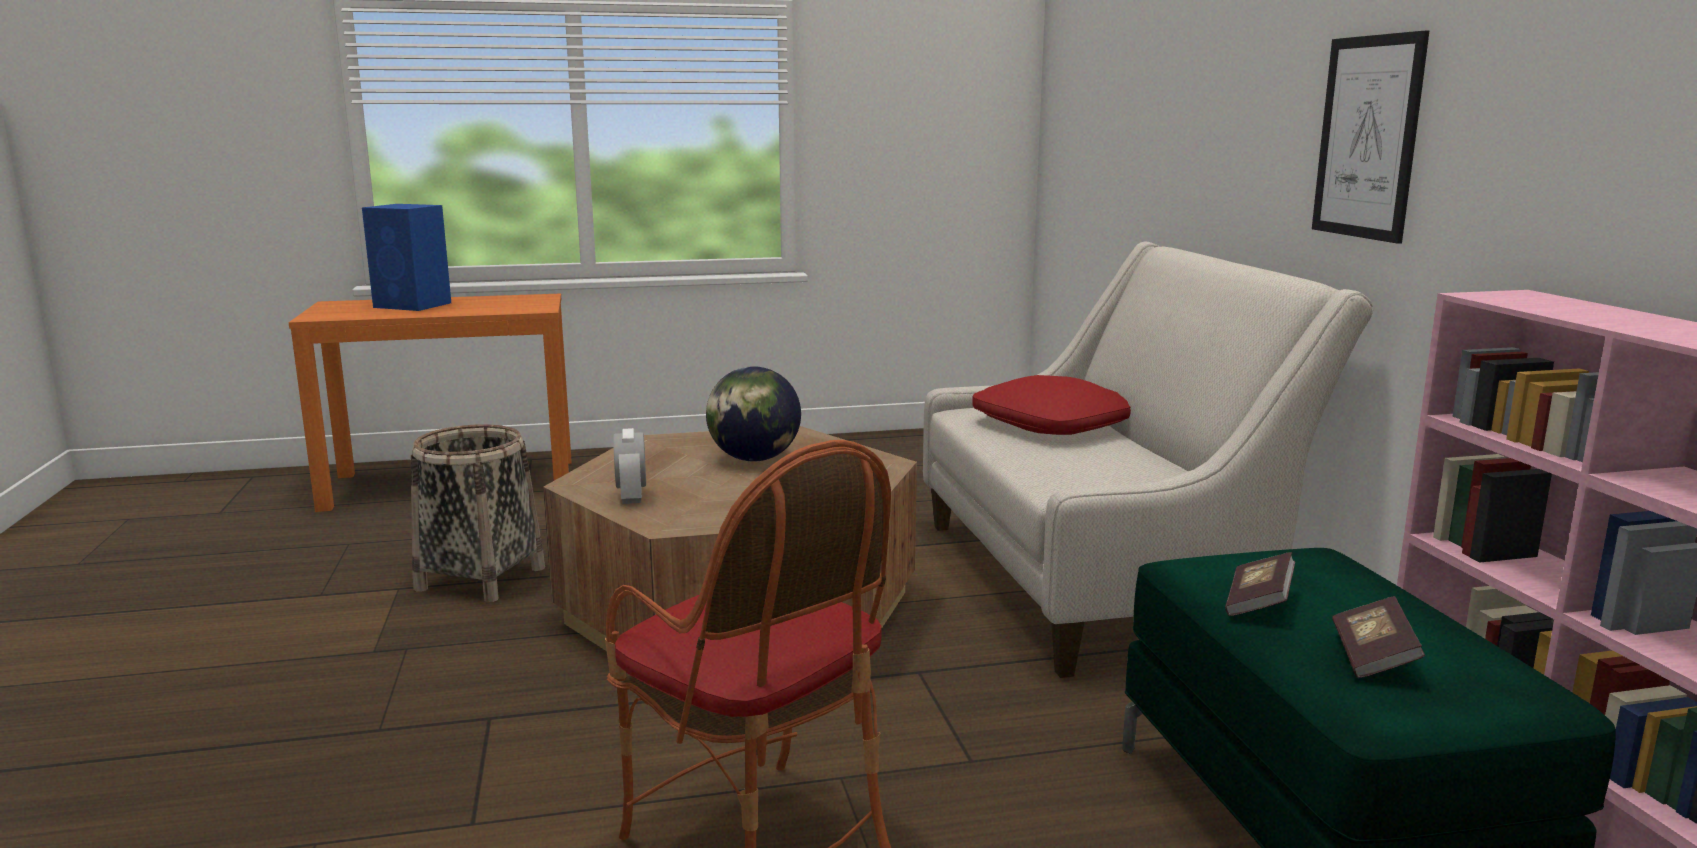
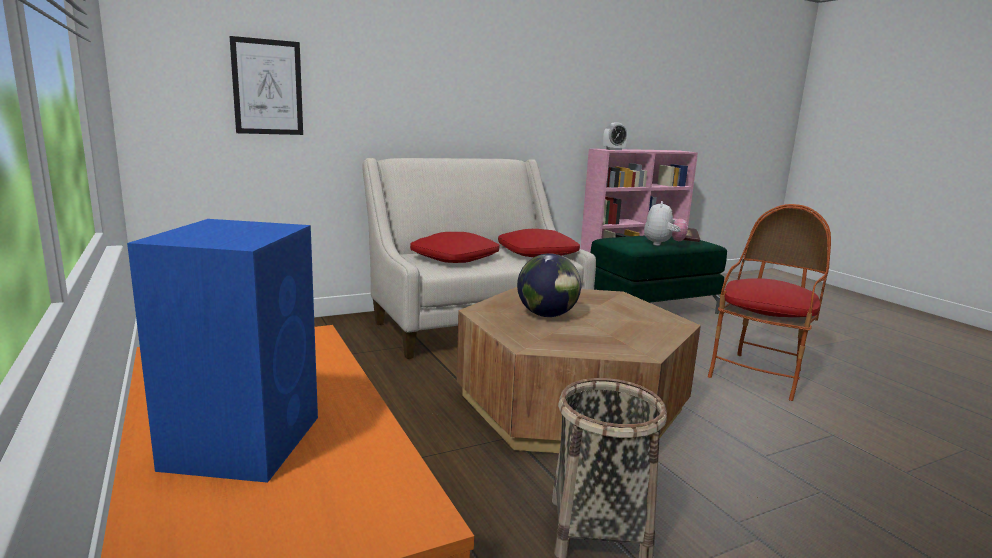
camera: 105 degrees left, 0 degrees up
(632, 497) = (649, 336): alarm clock -> alarm clock (614, 149)
(1118, 477) = (537, 253): none -> red pillow
(1258, 603) = (663, 244): book -> plush toy
(1367, 137) = (512, 101): picture -> picture (267, 87)

